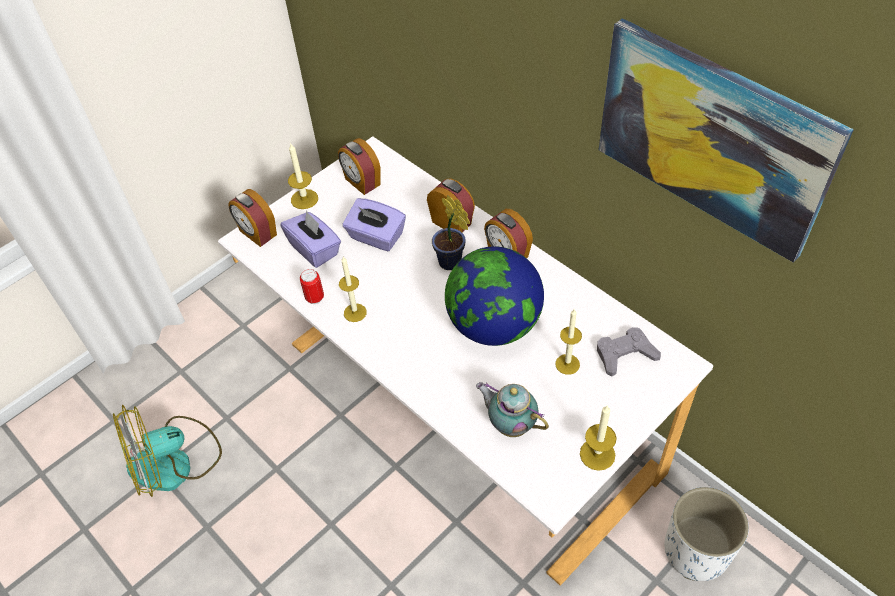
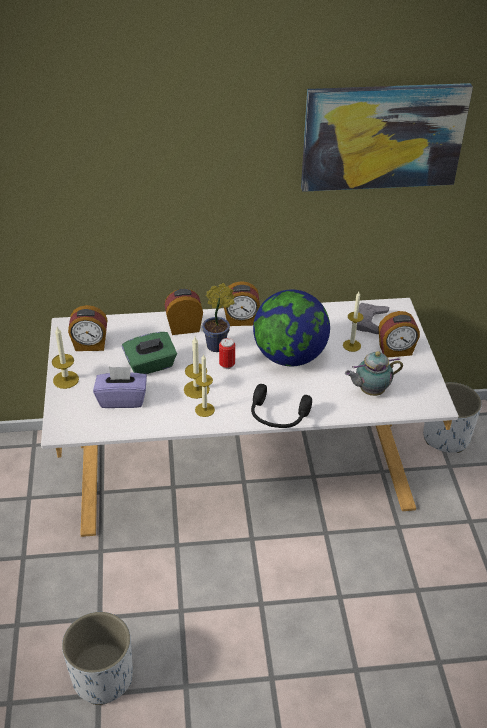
camera: 55 degrees left, 10 degrees down
(175, 462) = (103, 677): fan -> white planter
(257, 233) = (65, 420): alarm clock -> alarm clock (395, 351)
(315, 298) = (167, 422): can -> can (227, 365)
(376, 237) = (150, 365): purple tissue box -> green tissue box
(397, 372) = (277, 416): none -> black headphones
(597, 454) = (424, 370): candle -> candle (196, 389)

